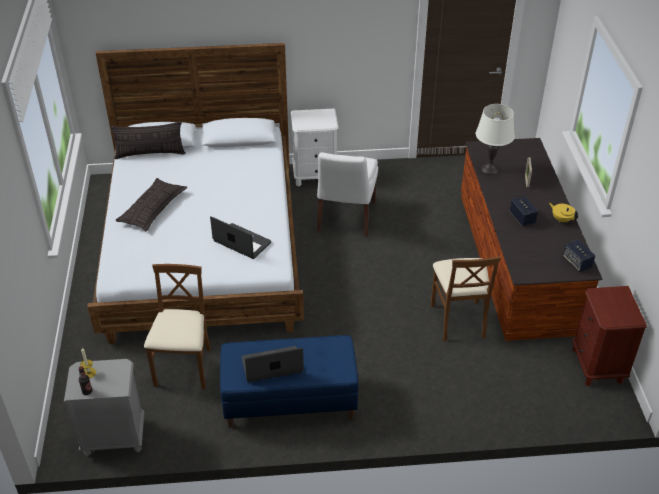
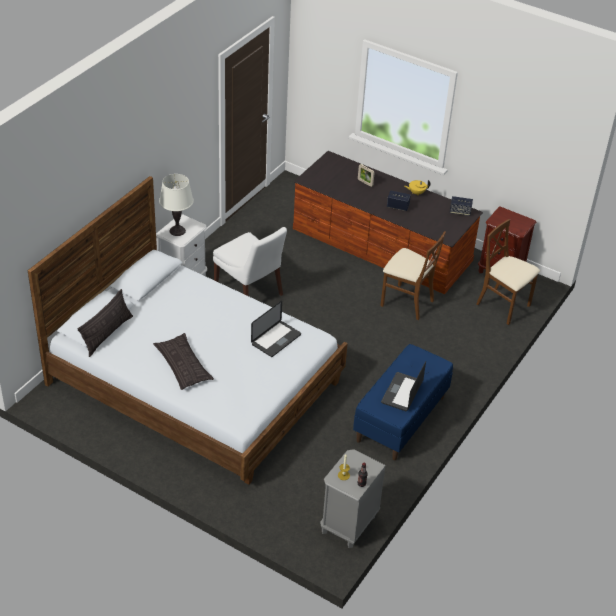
camera: 55 degrees left, 0 degrees up
(184, 368) = (316, 455): brown chair -> brown chair (503, 306)
(242, 242) = (276, 339): laptop -> laptop turned 150 degrees clockwise
(490, 169) = (335, 189): white table lamp -> white table lamp (177, 231)

